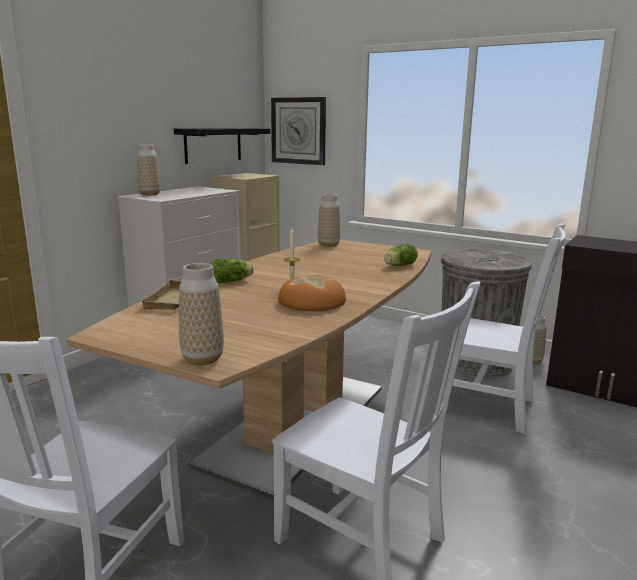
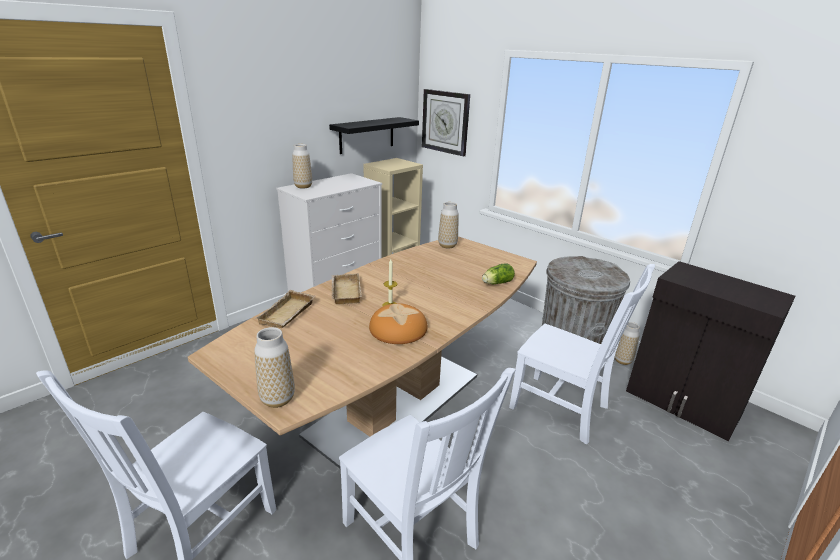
camera: 10 degrees right, 10 degrees up
(232, 281) = (344, 292): lettuce -> beige tray

